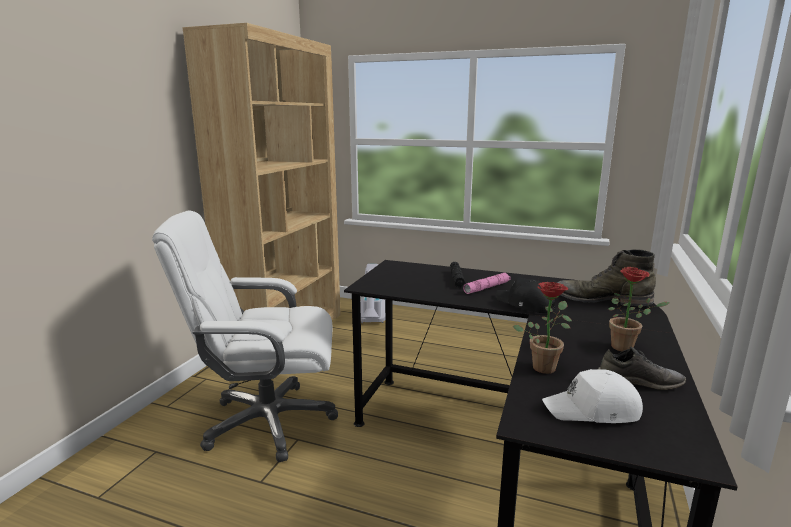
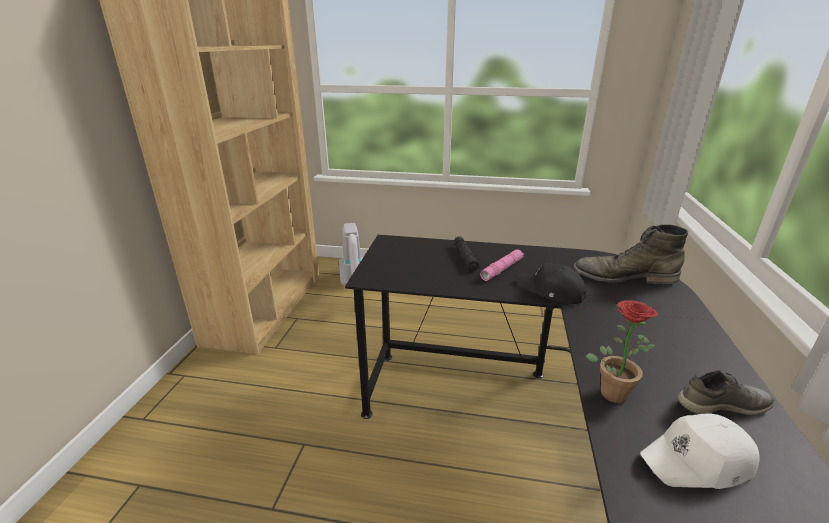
camera: 10 degrees left, 10 degrees up
(267, 422) = (265, 425): white office chair -> none
(627, 348) = (683, 349): potted plant -> none

